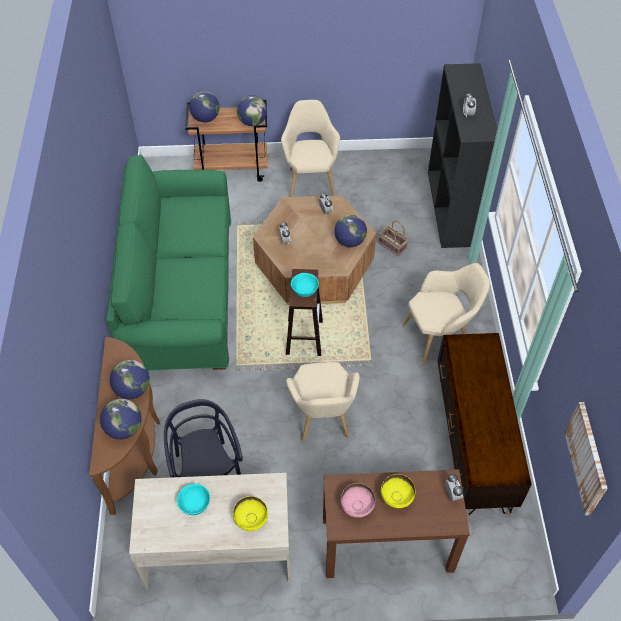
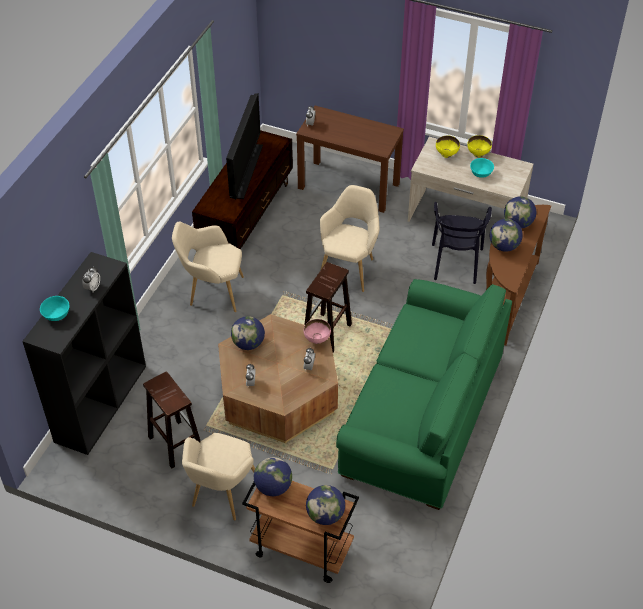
camera: 155 degrees left, 5 degrees down
(304, 290) = (328, 277): turquoise bowl -> turquoise bowl (56, 314)
(357, 507) = (375, 136): pink bowl -> pink bowl (317, 339)
(370, 201) = (174, 443): none -> brown stool
(393, 246) = (189, 385): basket -> none
(396, 498) = (347, 132): yellow bowl -> yellow bowl (478, 154)
(485, 410) = (246, 171): none -> television
(587, 458) = (241, 50): picture -> none

